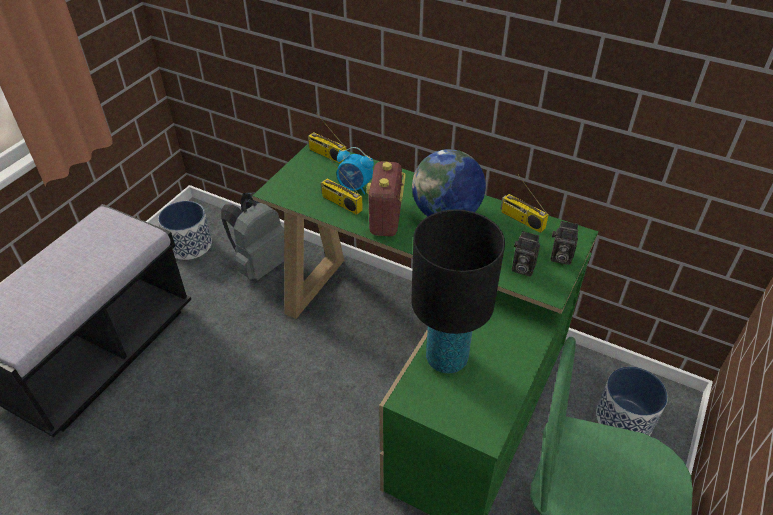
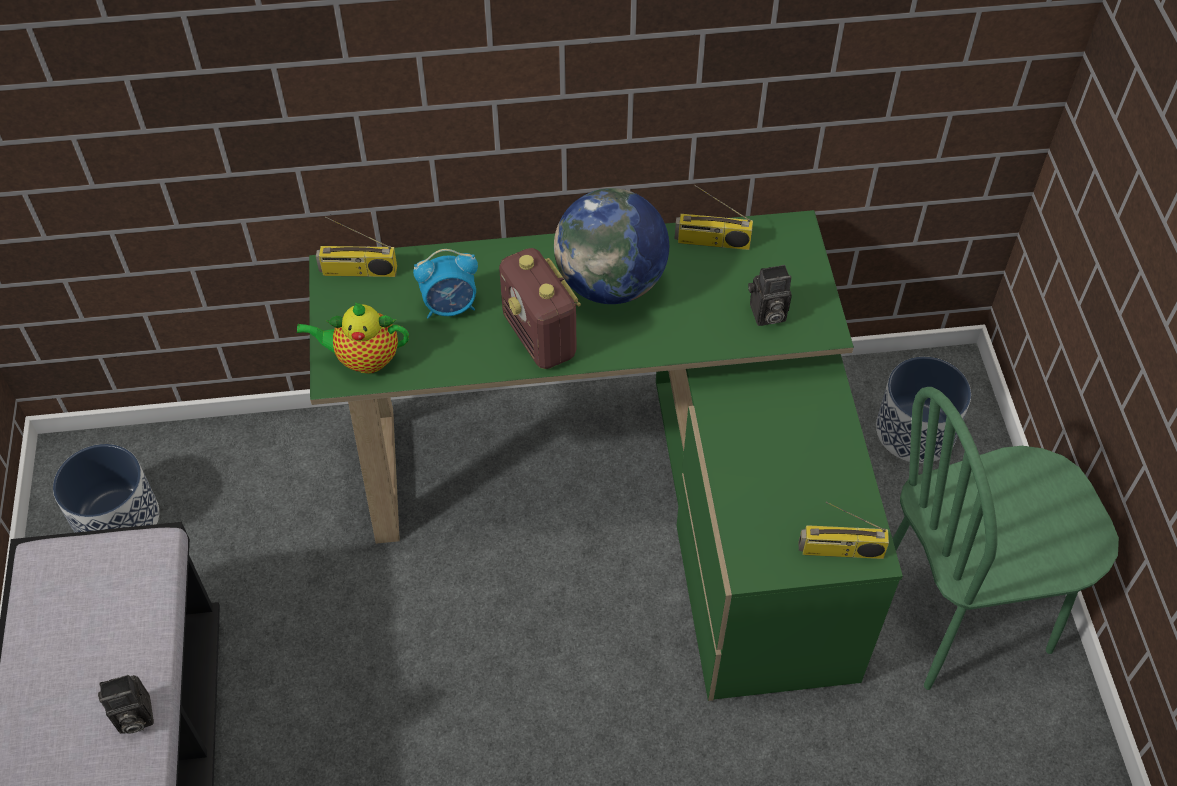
camera: 35 degrees left, 10 degrees up
(261, 264) = (268, 486): grey backpack -> none
(292, 190) = (363, 359): none -> teapot
(340, 203) = (453, 342): radio -> radio (840, 551)
(447, 358) = (754, 487): black table lamp -> none
(559, 257) = (798, 274): camera -> camera (132, 718)

